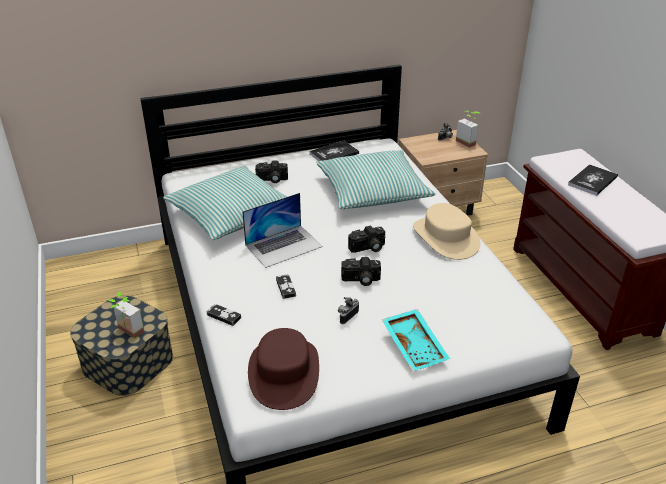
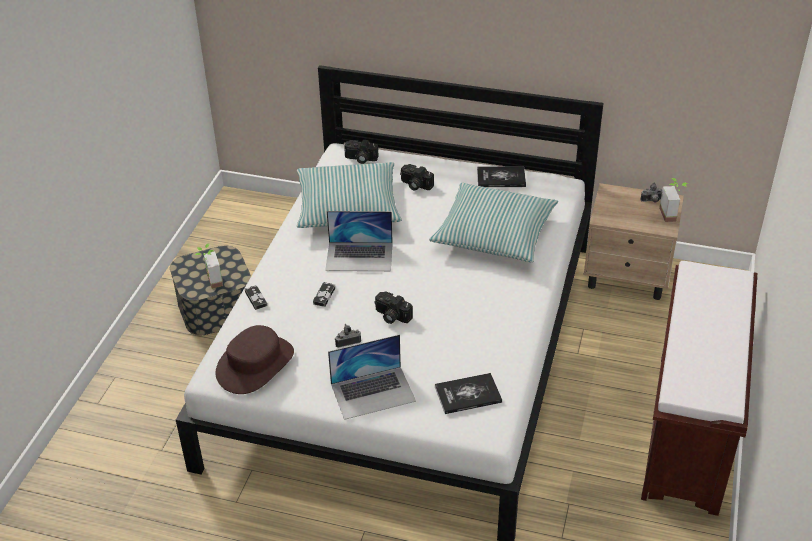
camera: 35 degrees right, 5 degrees up
(368, 248) = (427, 289): camera -> camera (360, 159)
(415, 346) = (373, 392): turquoise tray -> laptop
(446, 237) = (510, 309): beige hat -> none
(592, 181) = (711, 313): book -> book (468, 394)

